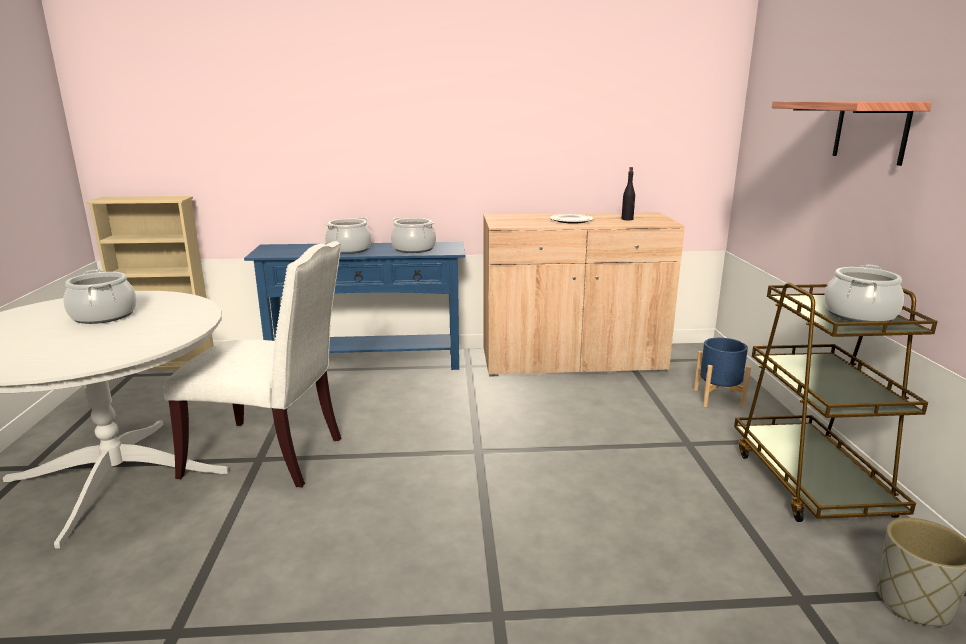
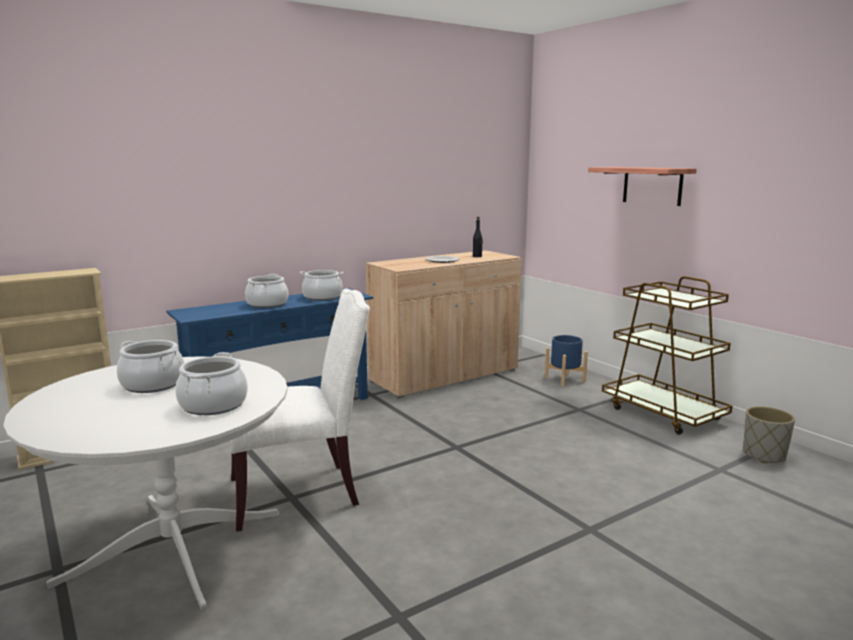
camera: 30 degrees left, 5 degrees down
(859, 315) = (683, 297): cooking pot -> cooking pot (213, 405)

